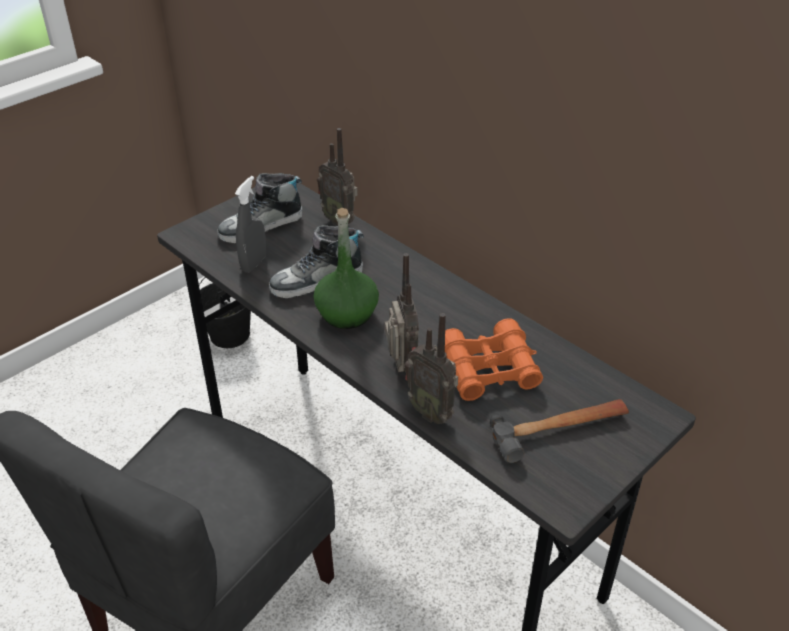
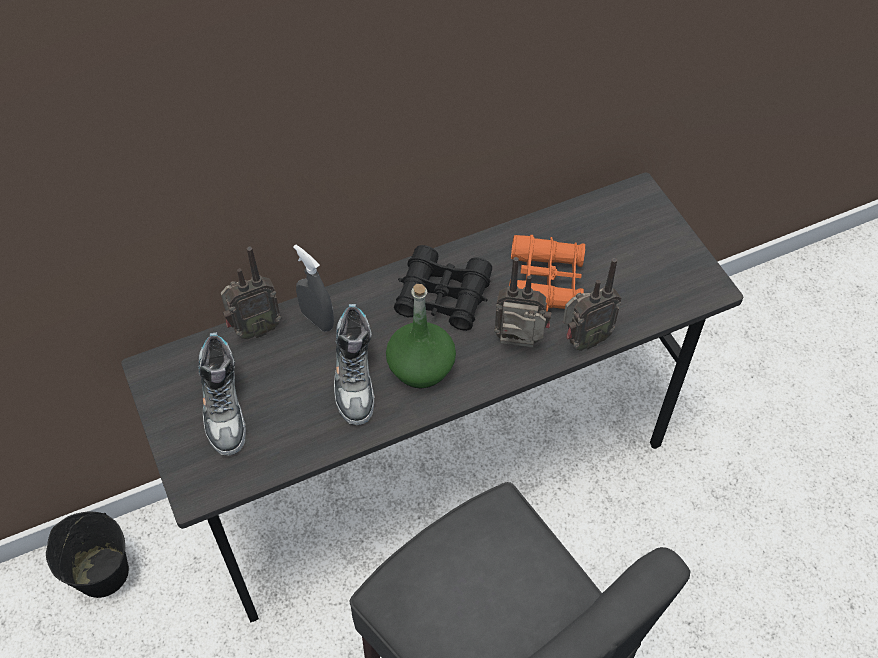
camera: 70 degrees left, 15 degrees up
(254, 263) = (294, 431): grey spray bottle -> grey spray bottle (317, 319)
(430, 308) = (443, 296): none -> black binoculars
(560, 430) = (634, 260): hammer -> none

